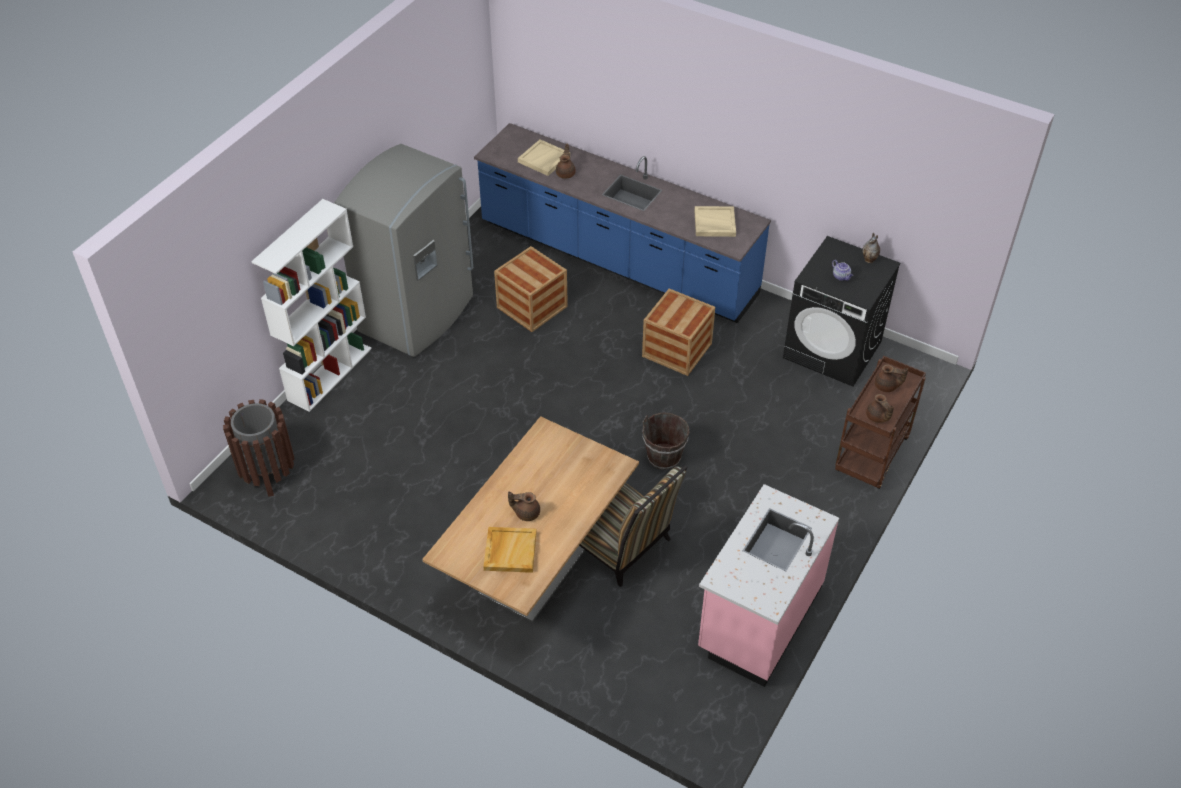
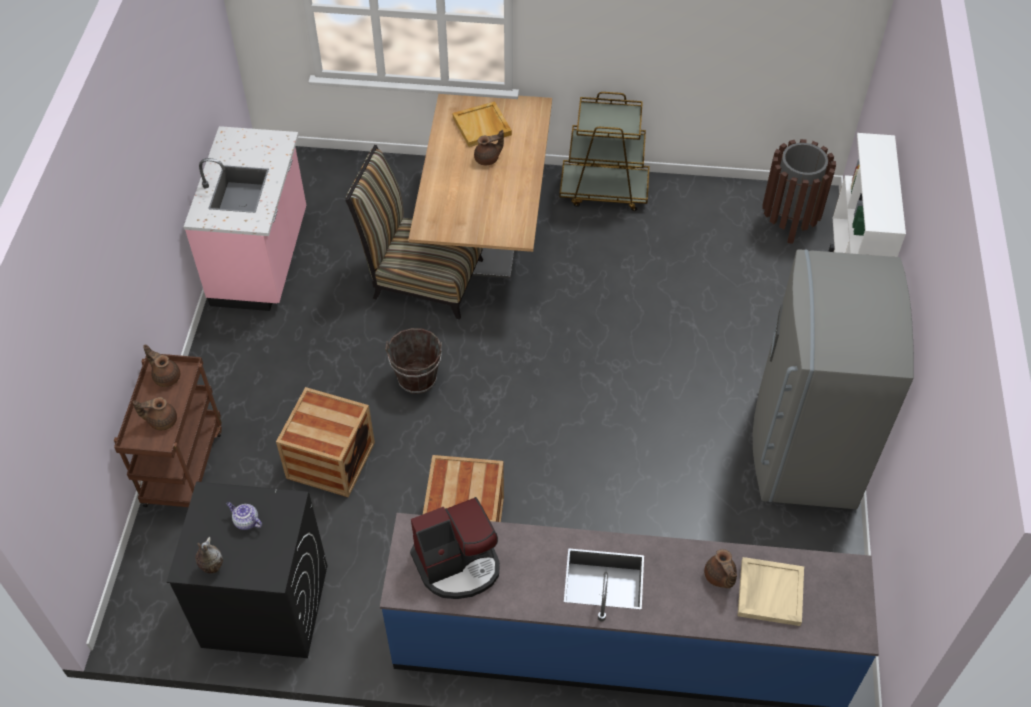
camera: 155 degrees right, 5 degrees up
(400, 567) = (604, 190): none -> brown cart
(532, 307) = (679, 516): crate -> crate (330, 460)
(714, 223) = (458, 564): beige tray -> coffee machine

